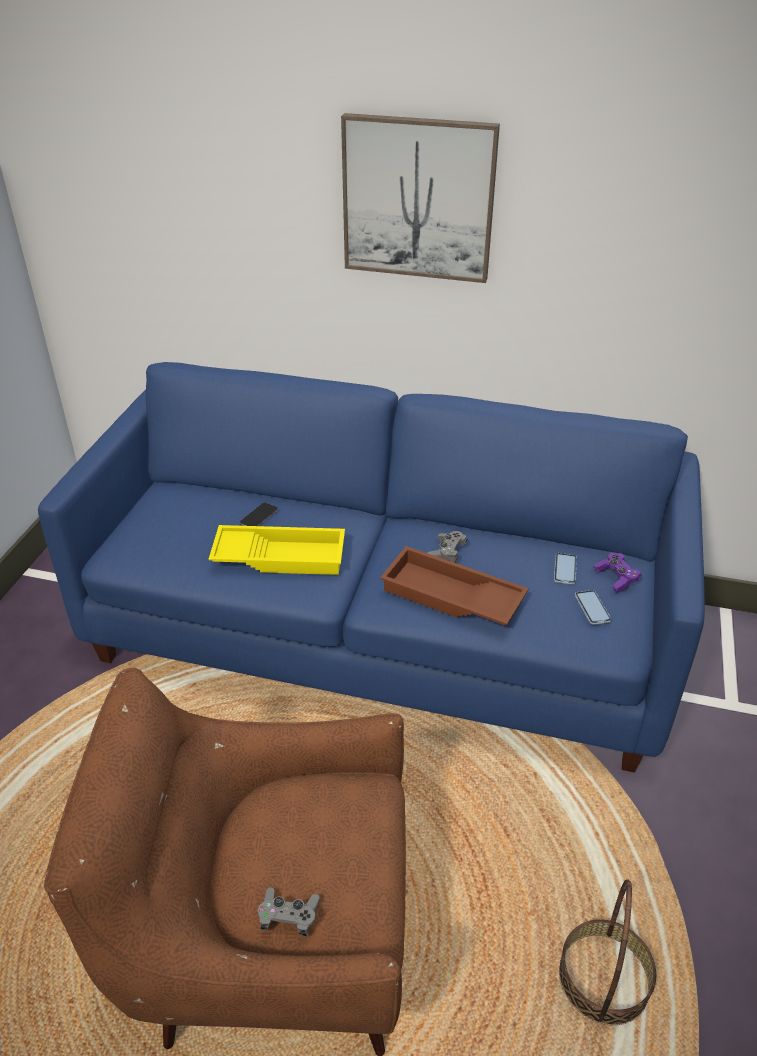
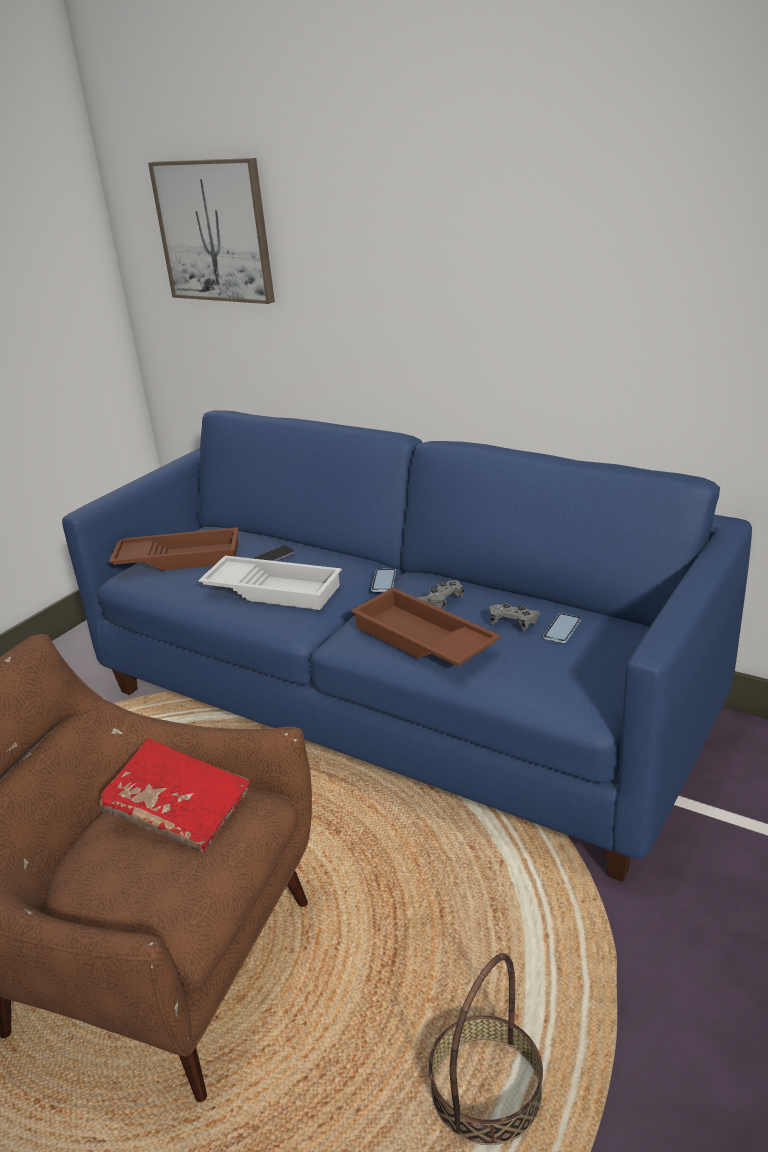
camera: 20 degrees right, 10 degrees down
(161, 527) = (180, 557): none -> brown tray
(281, 555) = (274, 589): yellow tray -> white tray
(289, 917) = (104, 897): grey game controller -> grey game controller (513, 623)
(310, 812) = (179, 811): none -> red book
(418, 199) = (444, 237): picture -> picture (214, 231)
(592, 608) = (573, 667): phone -> phone (384, 581)
(616, 578) = (618, 643): purple game controller -> none

